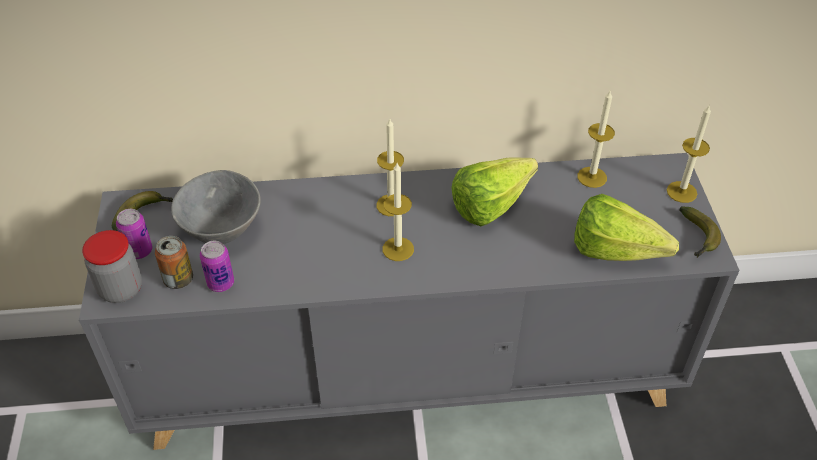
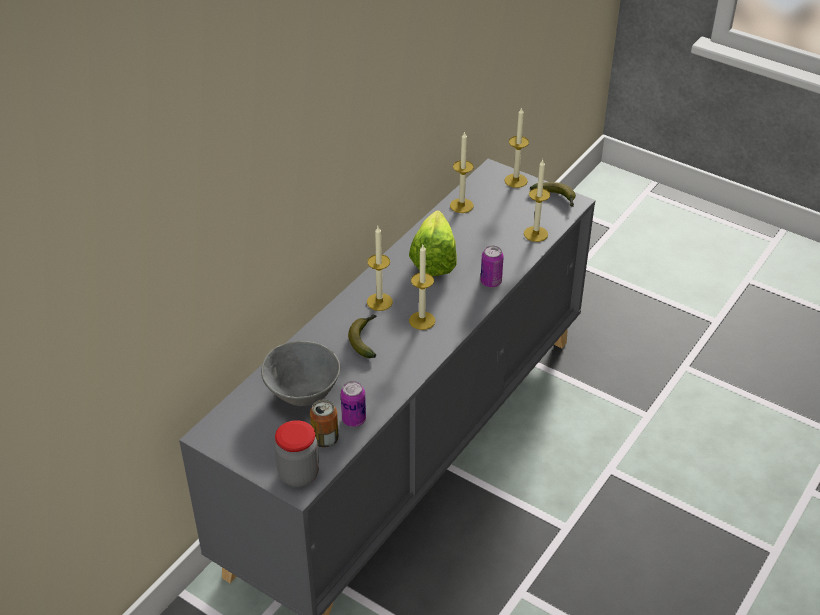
camera: 50 degrees left, 5 degrees down
(139, 251) = (271, 447): can -> can (491, 282)
(143, 214) = (234, 428): banana -> banana (365, 339)
(622, 255) = (535, 234): lettuce -> candle

